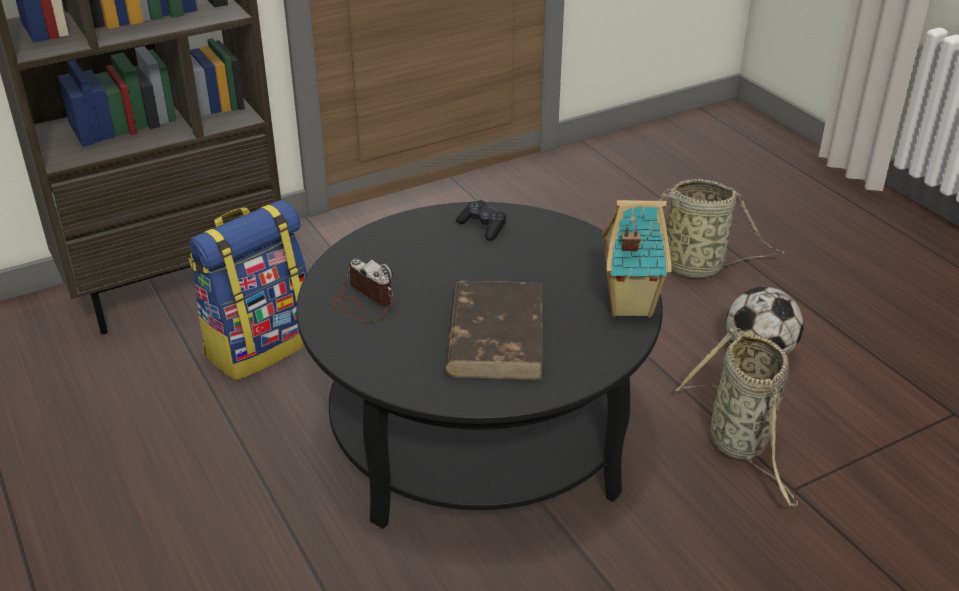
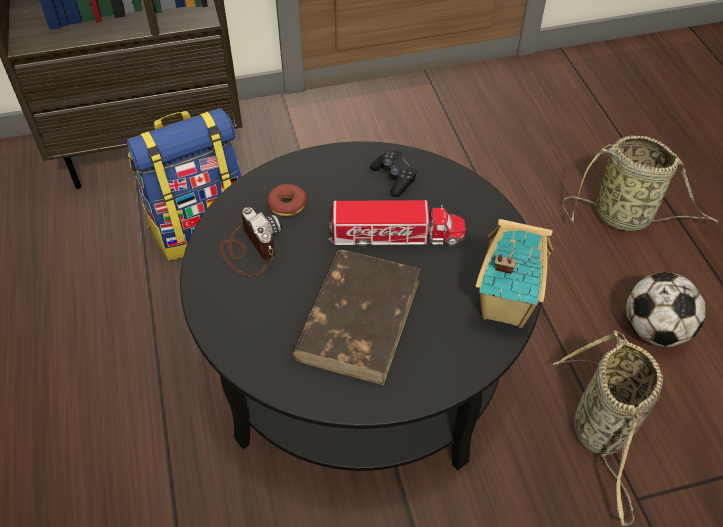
camera: 15 degrees right, 15 degrees up
(386, 262) = (287, 205): none -> donut
(504, 269) = (396, 235): none -> toy truck

